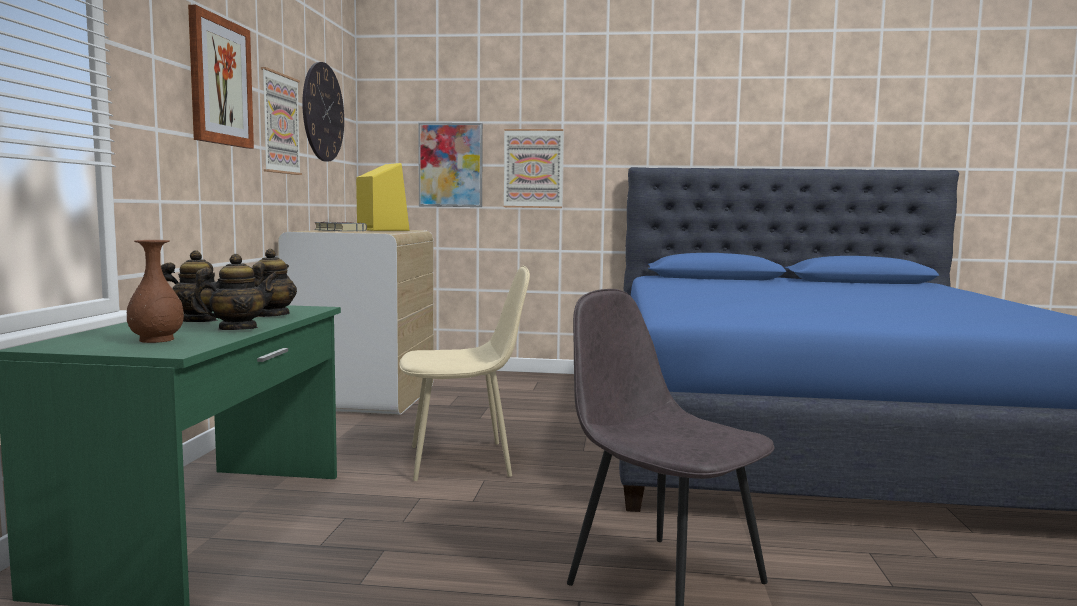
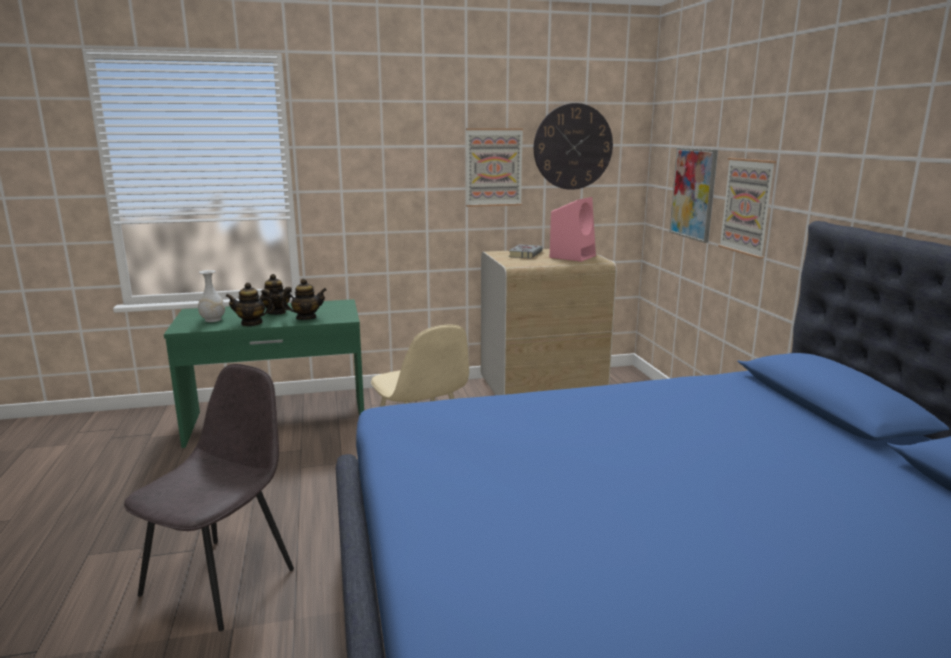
camera: 70 degrees right, 10 degrees up
(157, 340) = (213, 320): brown vase -> white vase
(220, 82) = (409, 150): picture -> none
(237, 329) = (252, 323): teapot -> teapot turned 135 degrees clockwise
(382, 230) = (572, 256): yellow speaker -> pink speaker

